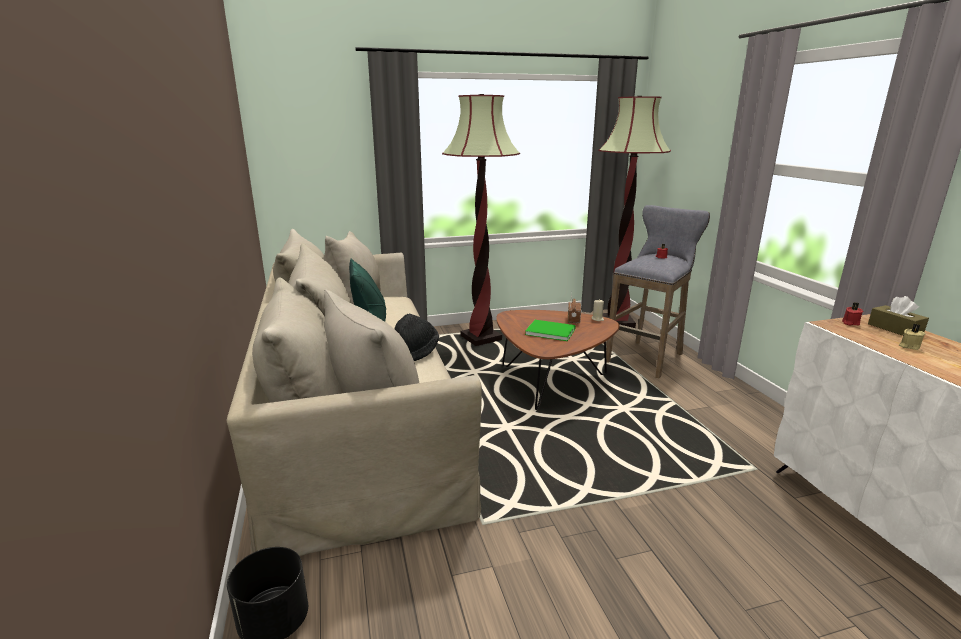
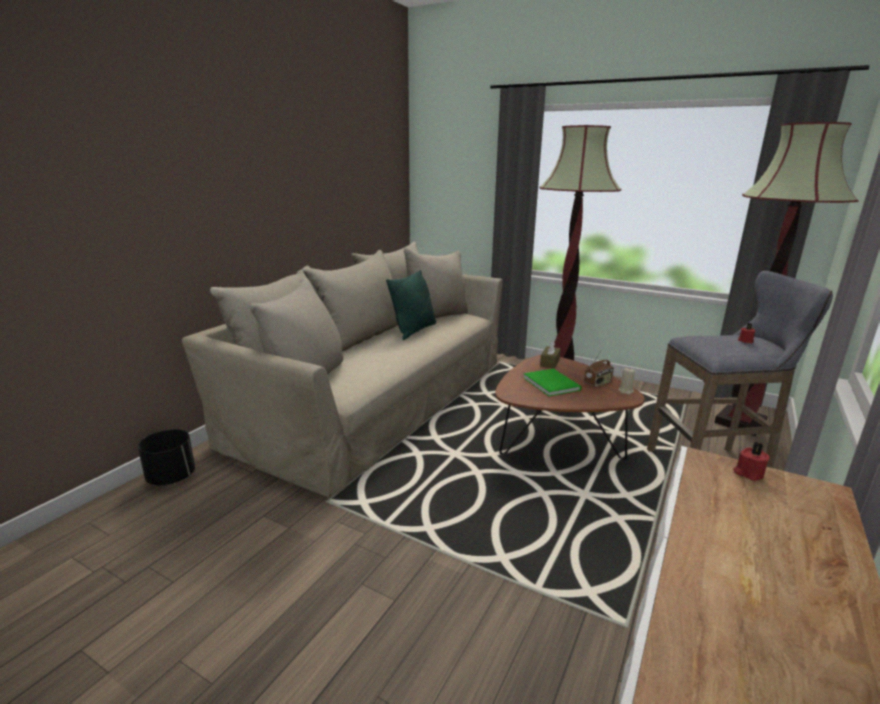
camera: 45 degrees right, 0 degrees up
(415, 352) = (402, 356): black hat -> none
(894, 329) = (804, 510): brown tissue box -> brown tissue box (549, 362)
(908, 346) = (747, 529): beige candle -> none

